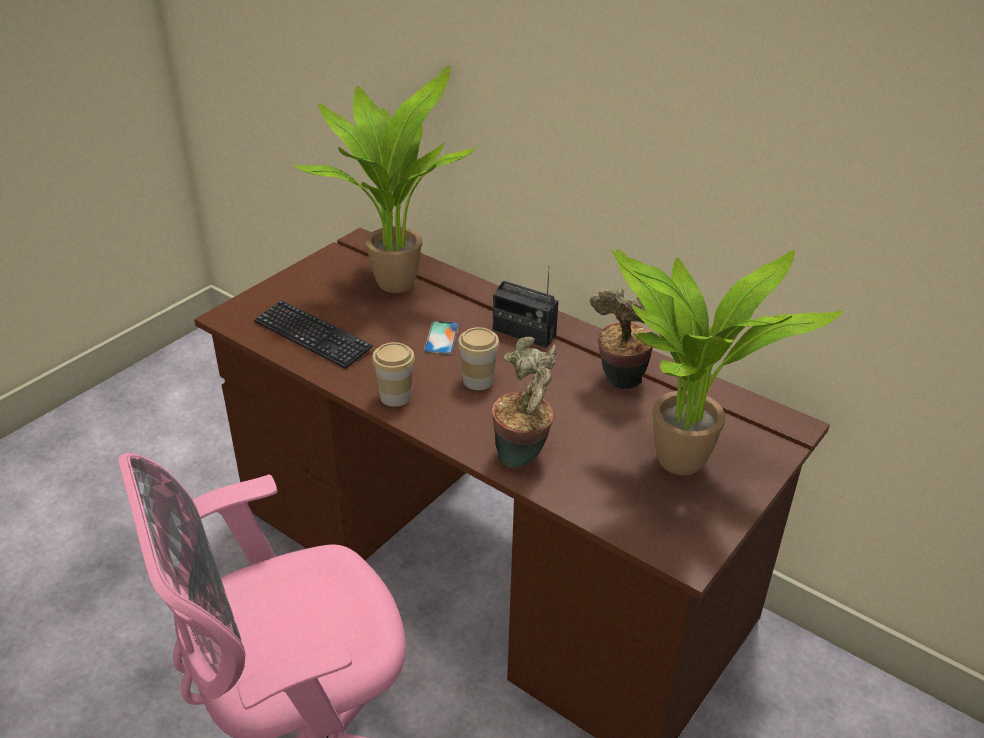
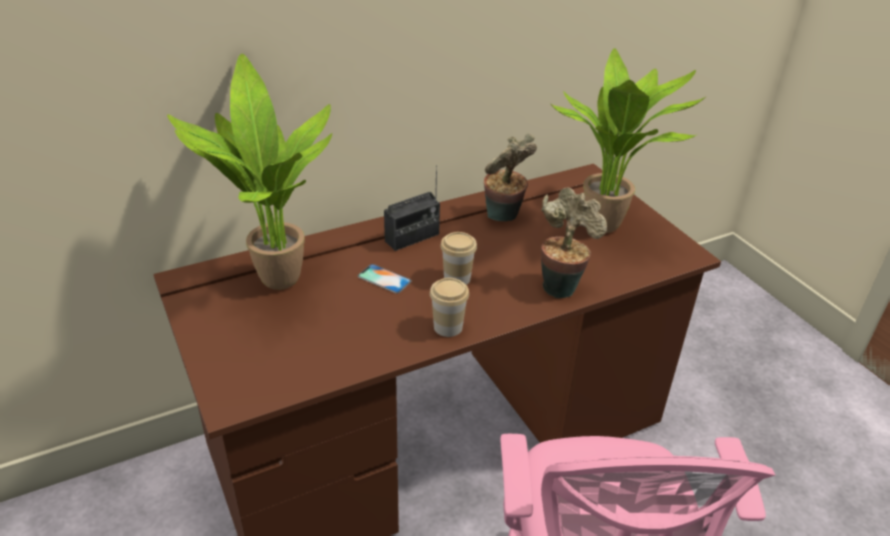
camera: 65 degrees left, 0 degrees up
(312, 336) = (318, 352): keyboard -> none

